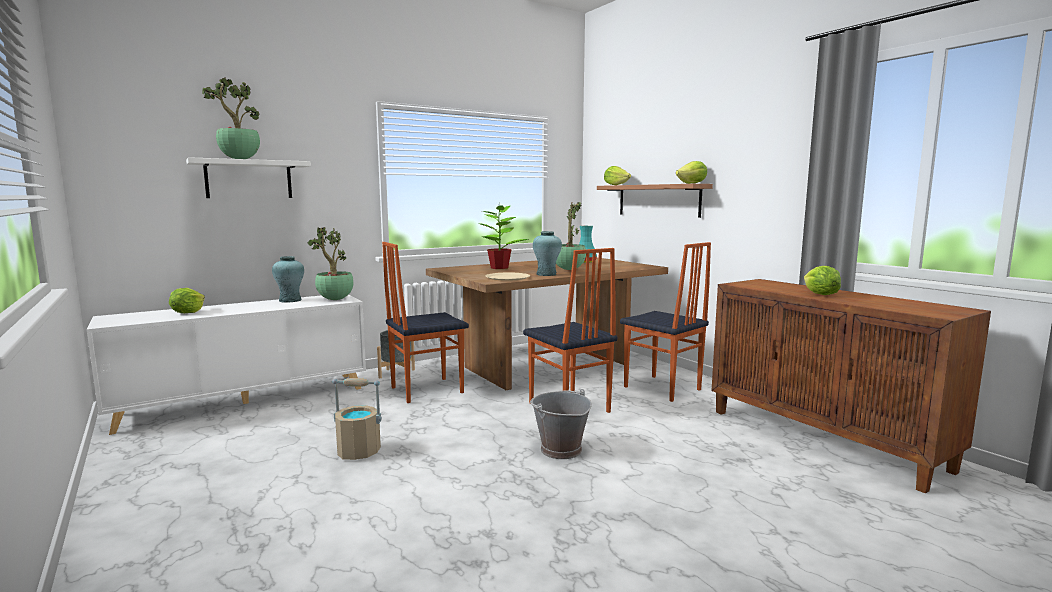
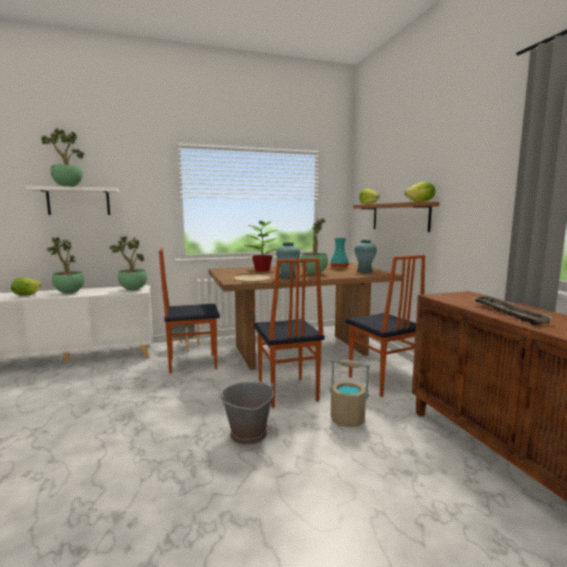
camera: 15 degrees right, 0 degrees up
(249, 307) = (69, 293): none -> potted plant
(290, 300) = (104, 289): turquoise vase -> turquoise vase (364, 272)
(359, 452) = (97, 413): beige bucket -> beige bucket (347, 419)
(820, 294) = (508, 313): lettuce -> tray

